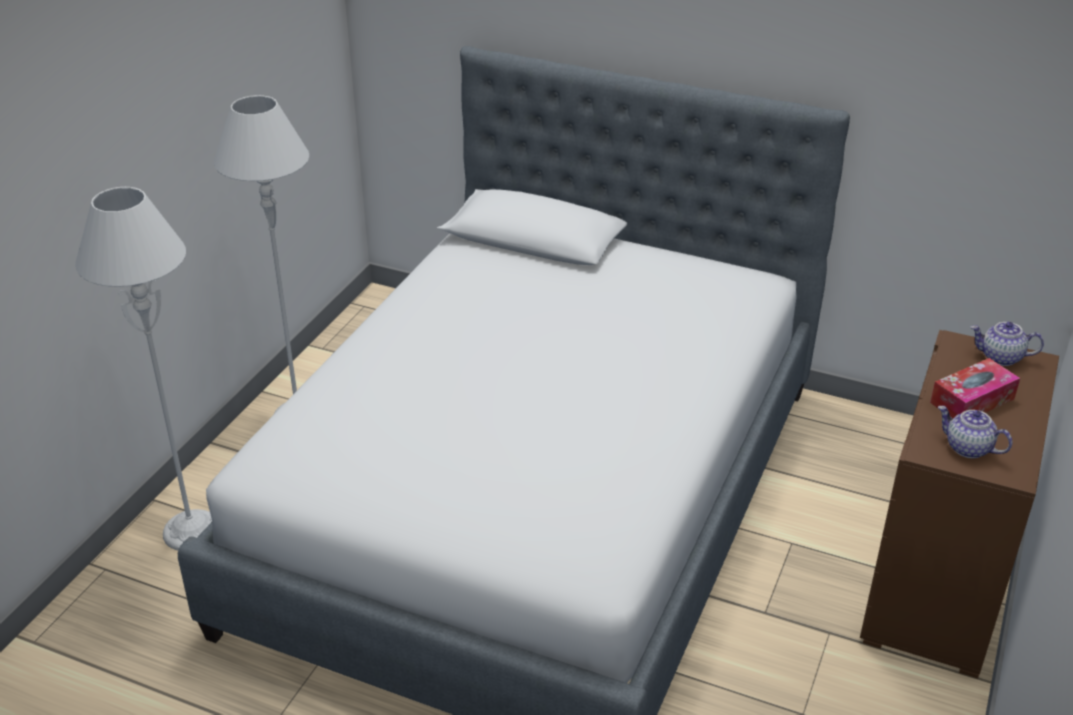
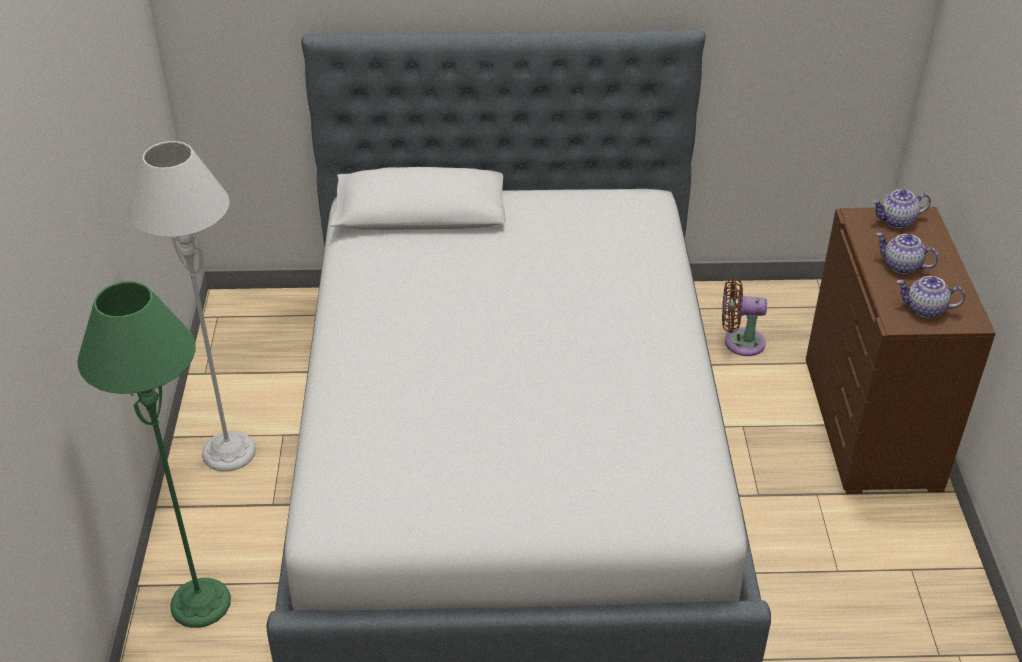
camera: 25 degrees left, 5 degrees up
(191, 531) = (200, 603): grey floor lamp -> green floor lamp
(841, 464) = (739, 342): none -> brown fan
(972, 400) = (901, 266): tissue box -> teapot

